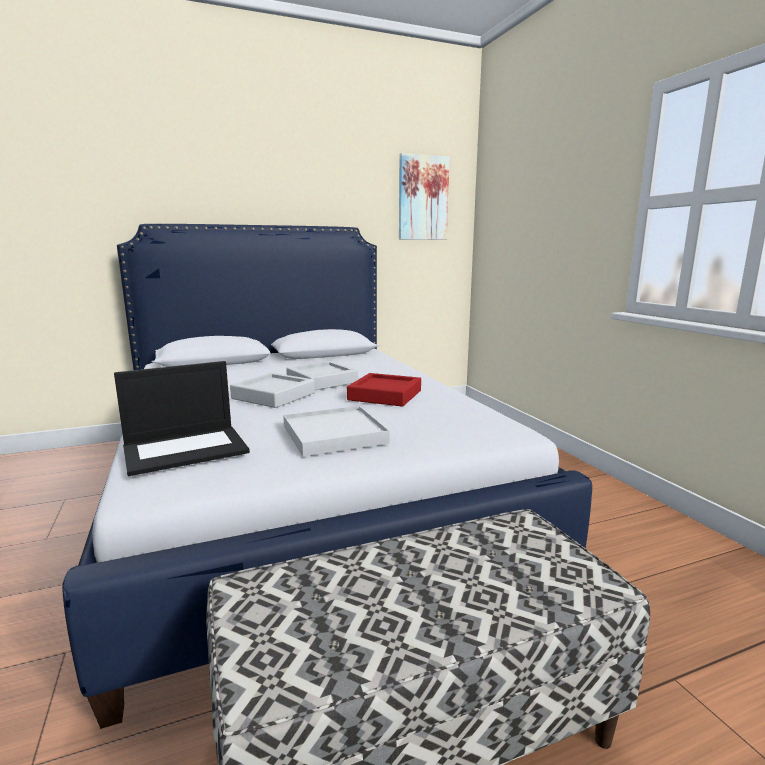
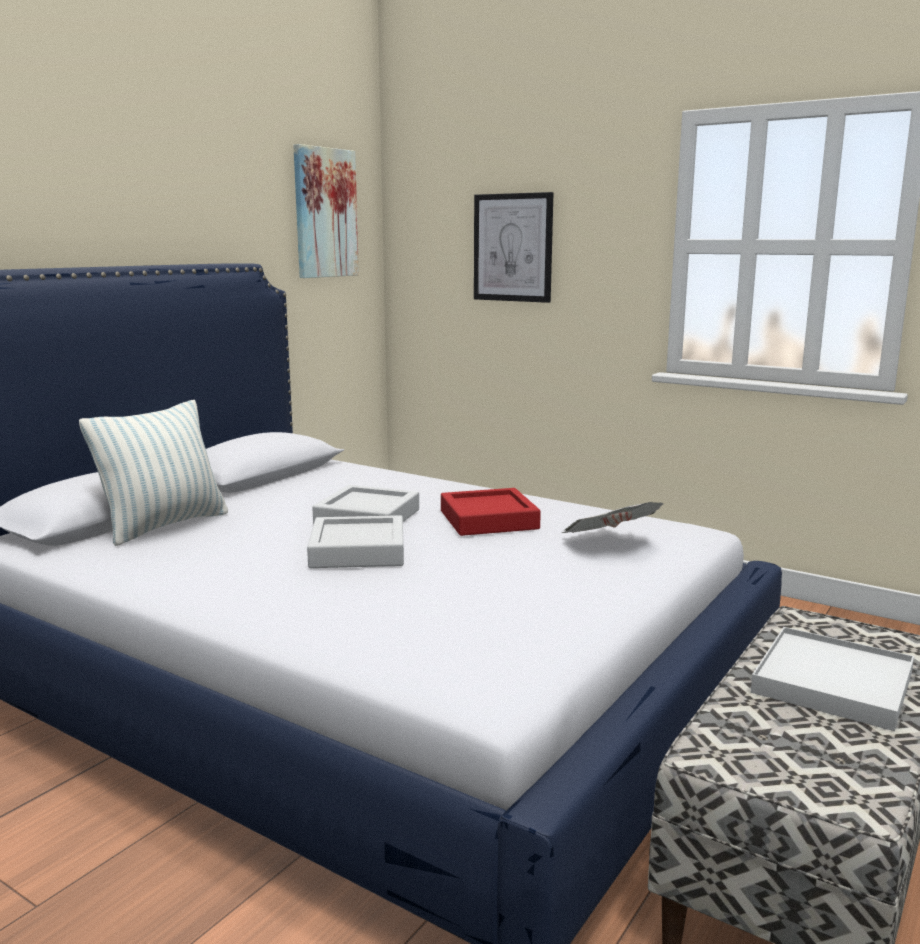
camera: 35 degrees left, 0 degrees up
(187, 449) = (436, 641): laptop -> none
(227, 368) = (164, 526): none -> pillow
(334, 434) = (547, 579): white tray -> white tray (832, 683)
(428, 425) = (610, 544): none -> newspaper
(537, 215) = (513, 247): none -> picture

